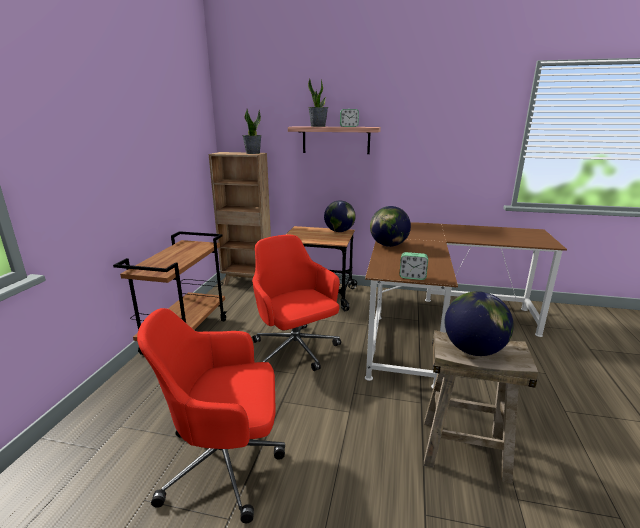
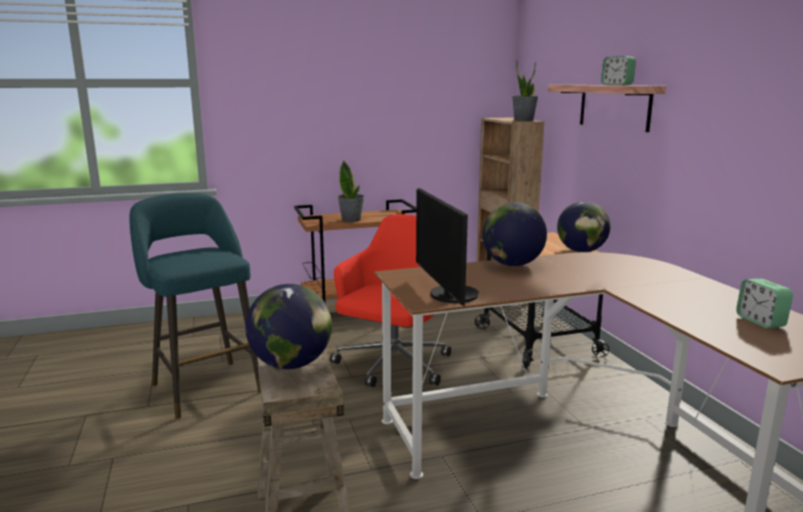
camera: 60 degrees right, 5 degrees down
(226, 462) = (204, 385): red office chair -> turquoise stool
(318, 126) = (586, 84): potted plant -> potted plant (351, 219)
(412, 277) = (407, 288): alarm clock -> alarm clock (760, 321)
(434, 270) = (448, 295): none -> monitor

